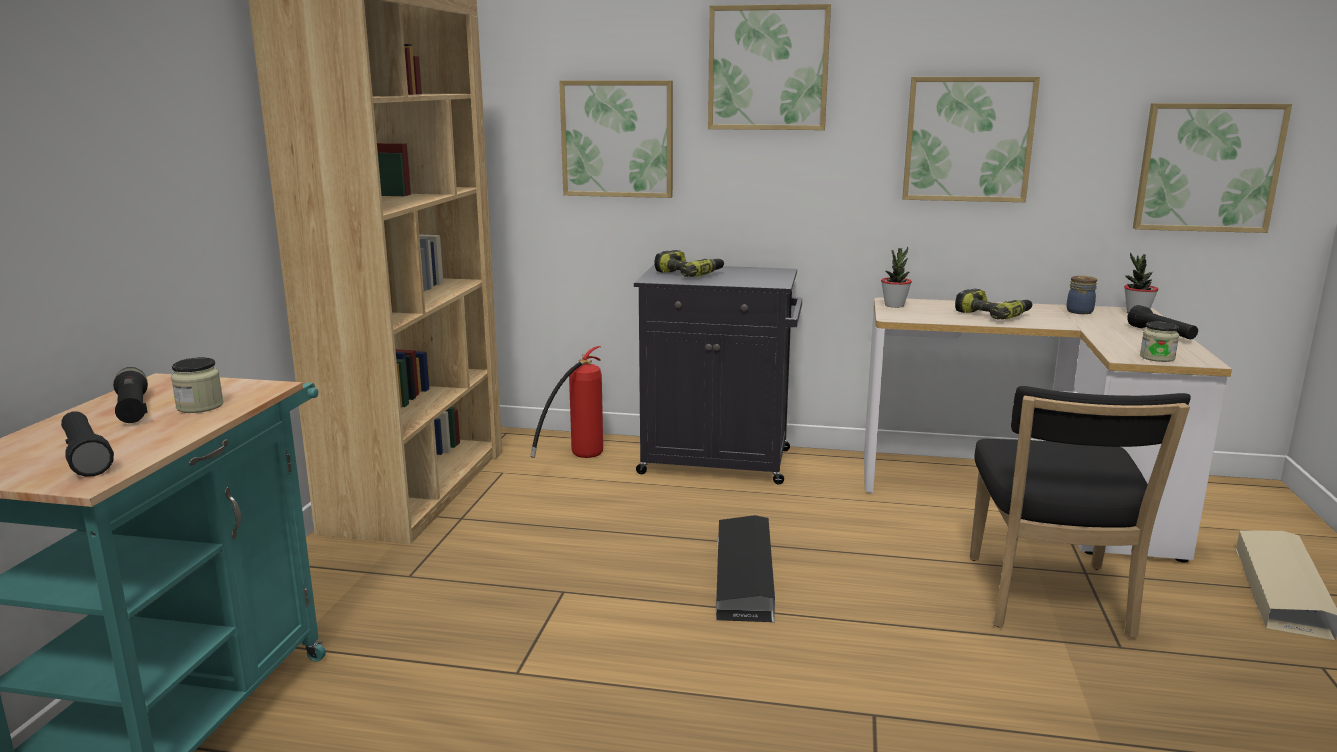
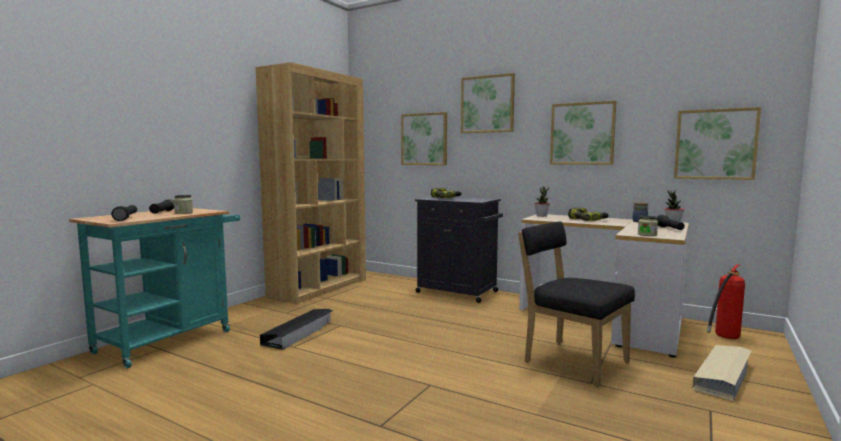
camera: 20 degrees right, 10 degrees down
(576, 459) = (394, 285): fire extinguisher -> fire extinguisher (722, 339)
(744, 576) = (424, 331): black storage box -> black storage box (299, 333)
(1049, 601) = (571, 360): black chair -> black chair turned 105 degrees clockwise

